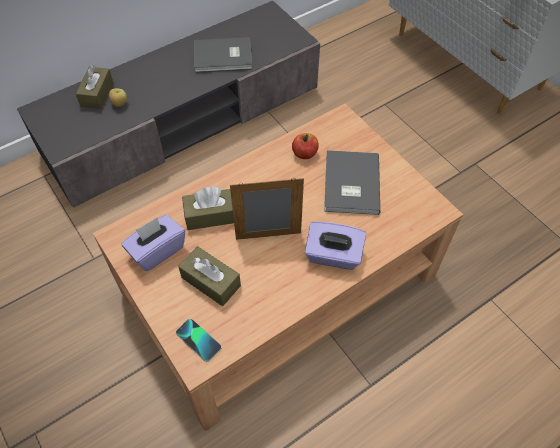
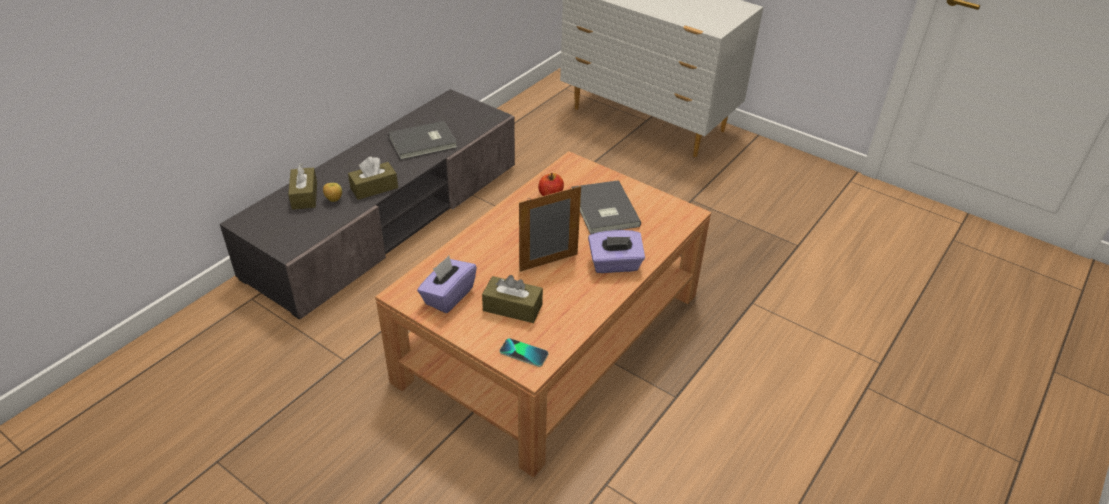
camera: 20 degrees left, 15 degrees down
(211, 215) = (486, 258): brown tissue box -> brown tissue box (374, 188)

